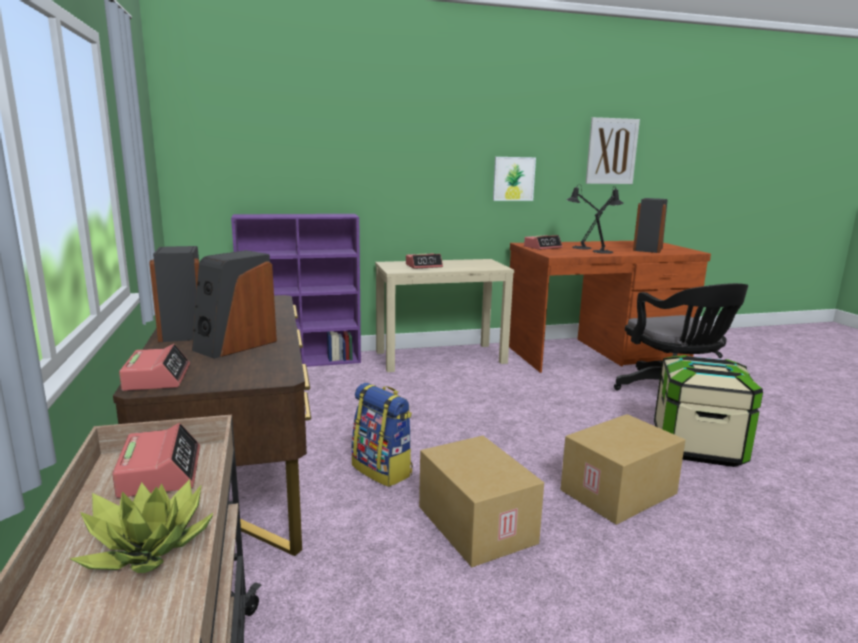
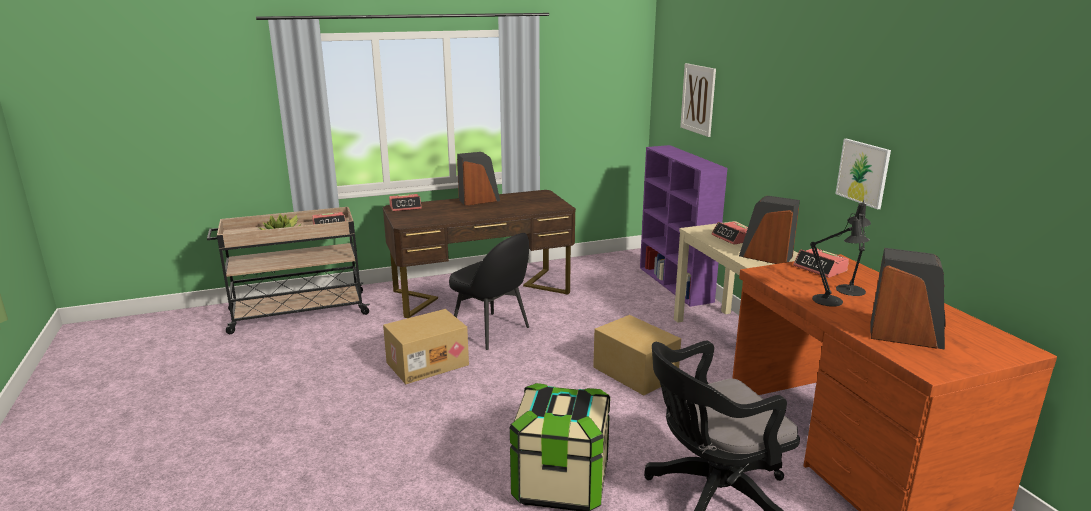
camera: 85 degrees right, 5 degrees up
(235, 345) = (454, 212): speaker -> speaker (766, 257)
(383, 470) = (491, 331): backpack -> black chair
(611, 151) = (1007, 167): picture -> picture (698, 99)
(619, 493) = (467, 422): cardboard box -> cardboard box (633, 372)

